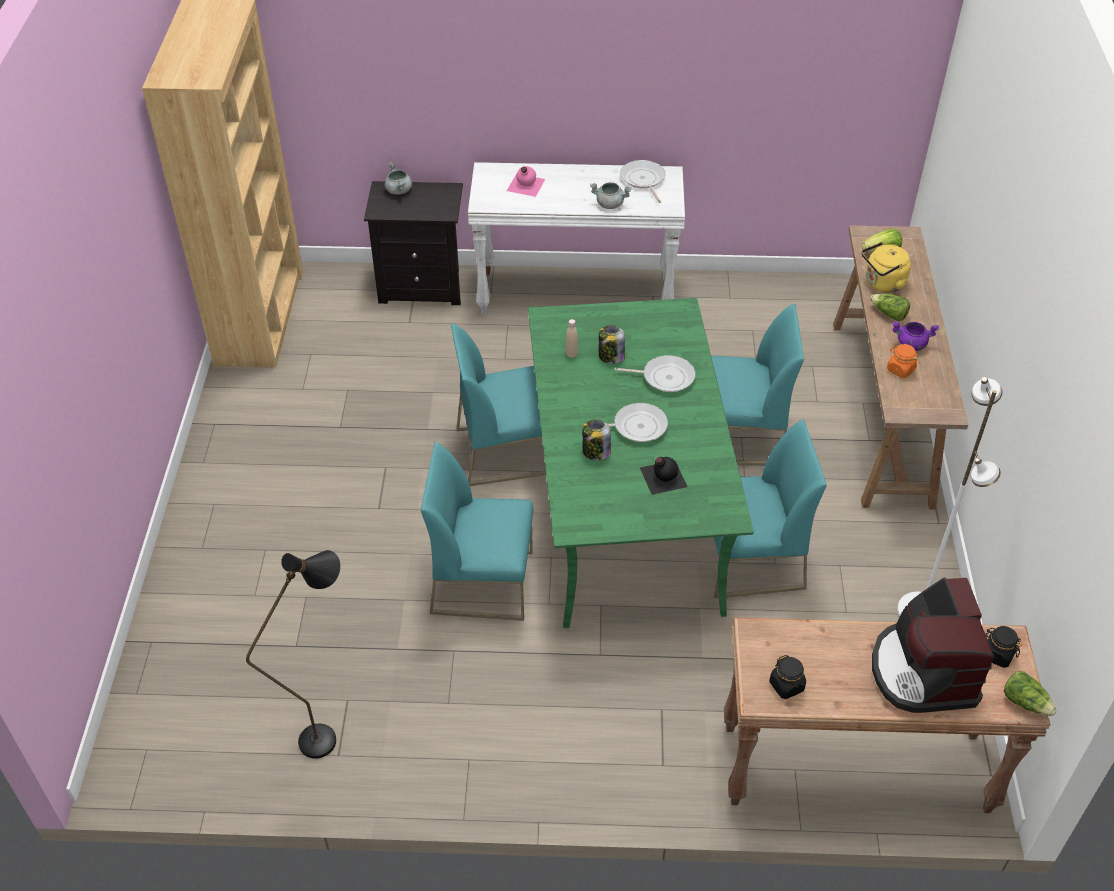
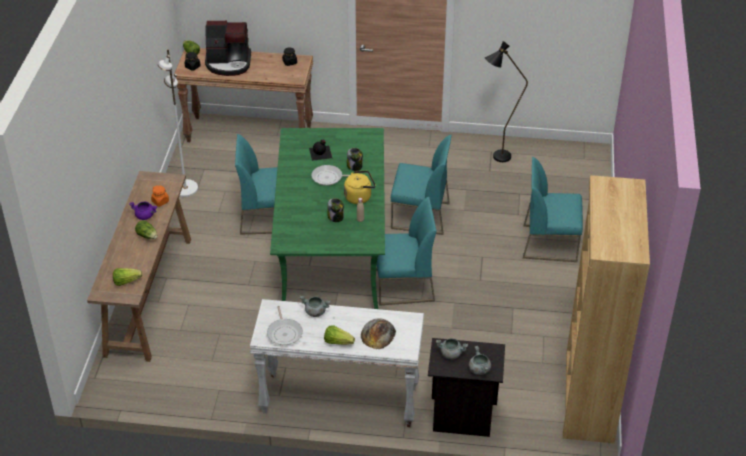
camera: 175 degrees left, 5 degrees down
(433, 204) = (451, 354): none -> grey cooking pot
(525, 185) = (378, 334): pink bottle -> bread
(574, 174) = (338, 342): none -> lettuce
(665, 377) = (305, 203): frying pan -> none
(740, 437) = (249, 284): turquoise chair -> turquoise chair (550, 243)
(882, 284) = (140, 257): yellow kettle -> yellow kettle (359, 197)
(922, 671) = (228, 63): coffee machine -> coffee machine turned 90 degrees clockwise

